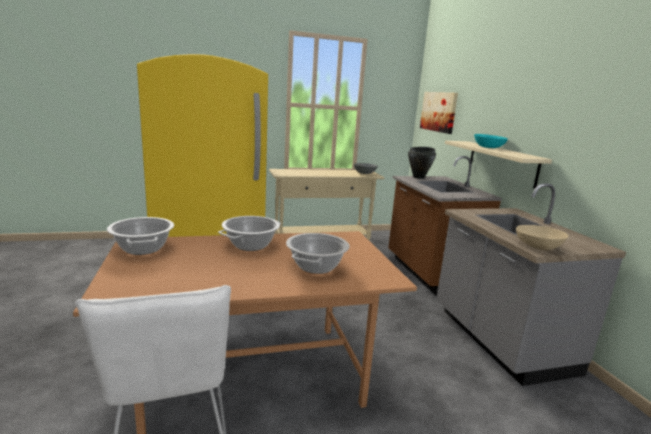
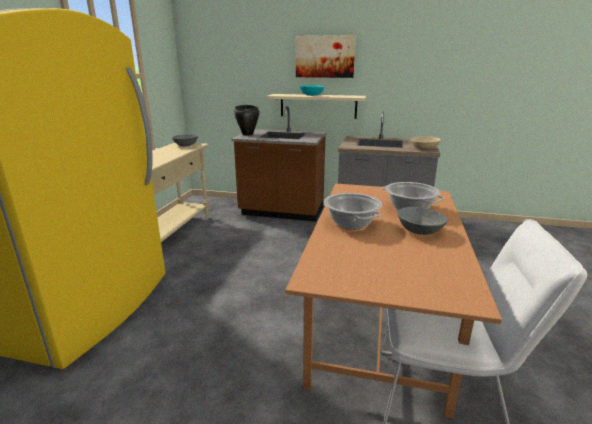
camera: 60 degrees left, 5 degrees up
(142, 248) = (335, 274): cooking pot -> none
(254, 273) = (419, 231): none -> grey bowl
(439, 111) = (221, 70): picture -> picture (325, 57)

